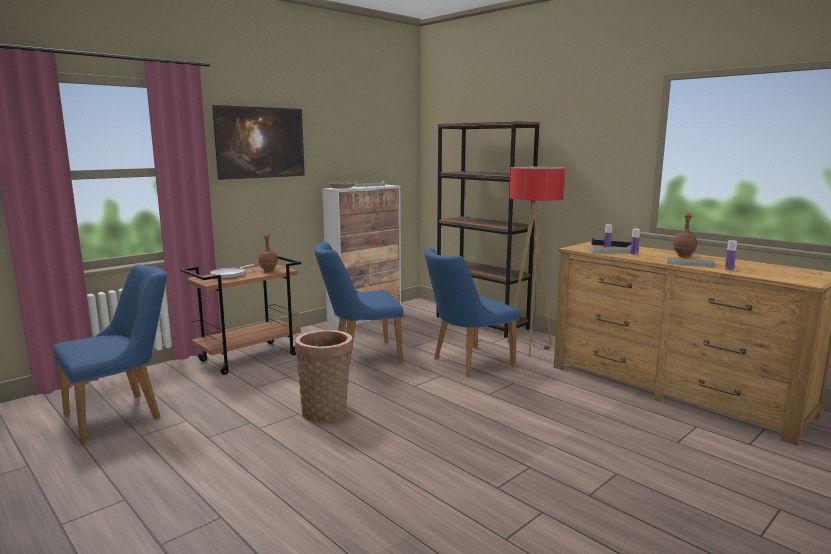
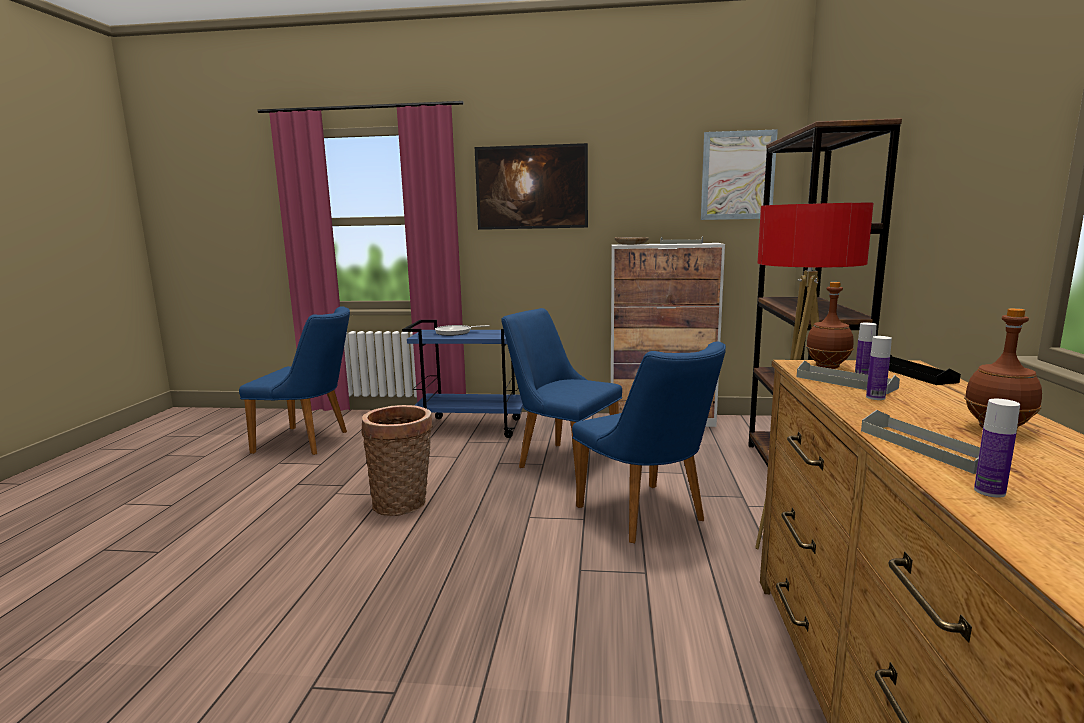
camera: 50 degrees right, 0 degrees up
(249, 357) = (473, 427): brown cart -> blue cart
(268, 271) = (493, 334): brown bottle -> brown bottle (826, 367)
(390, 138) = (737, 175): none -> picture
(466, 363) = (648, 517): blue chair -> blue chair turned 135 degrees counterclockwise

